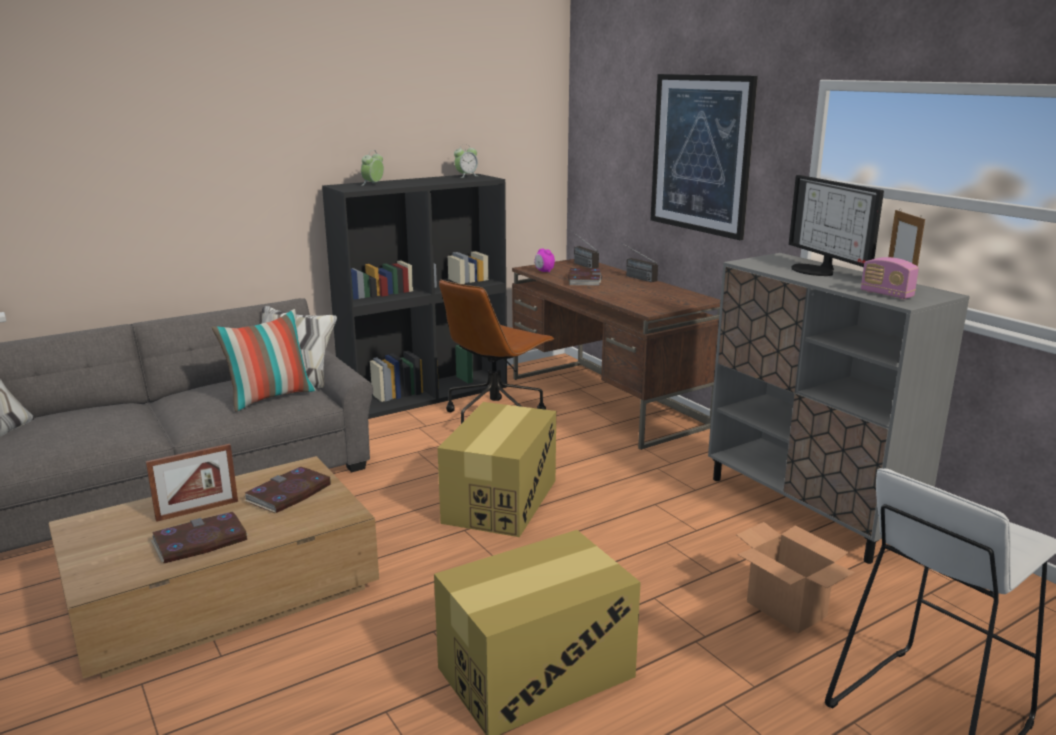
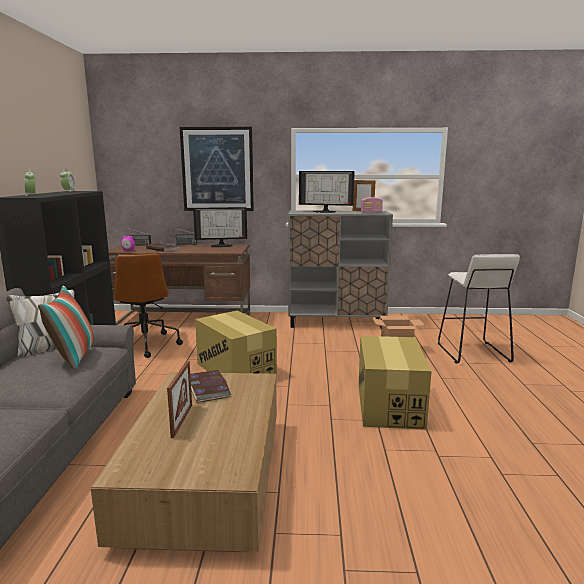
camera: 55 degrees left, 5 degrees down
(200, 541) = (230, 426): book -> none
(676, 293) = (222, 245): none -> monitor

